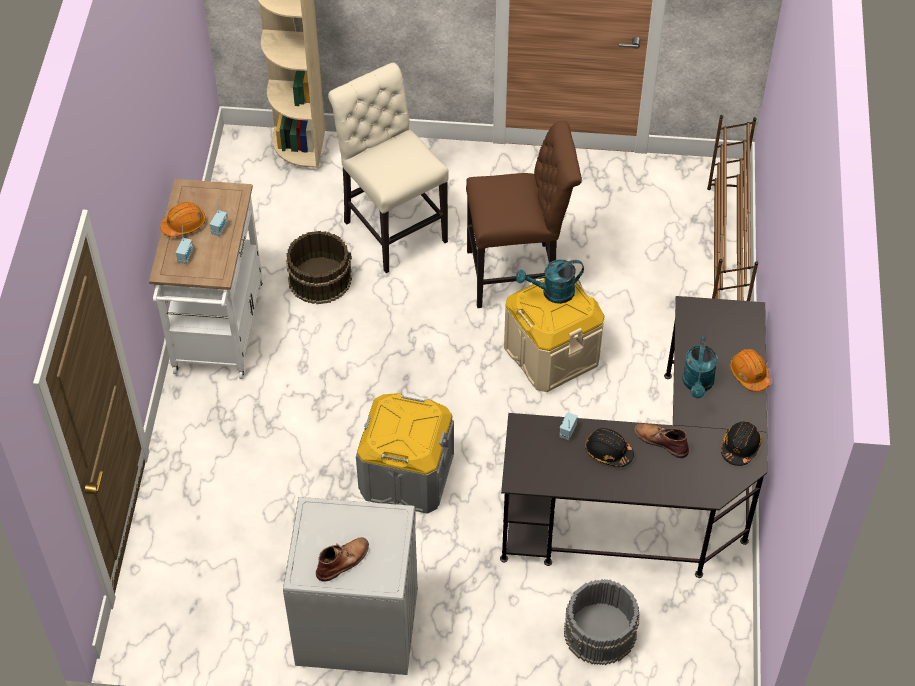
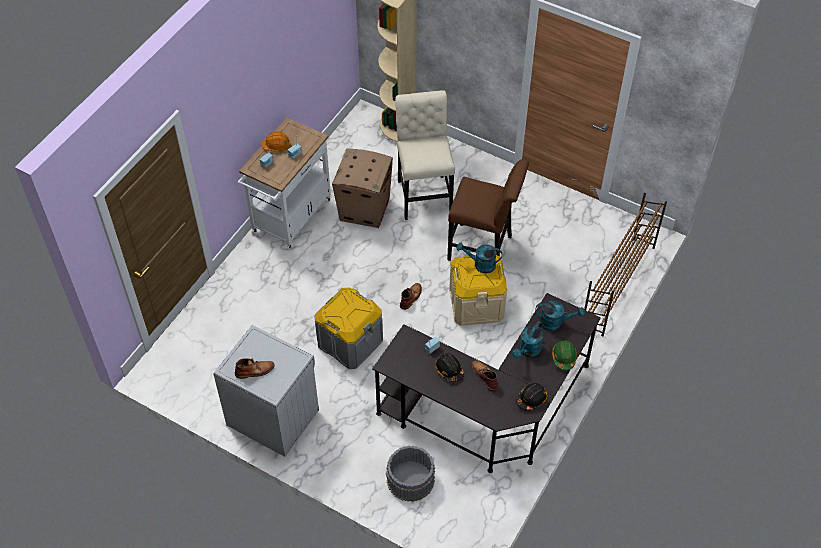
camera: 25 degrees right, 0 degrees up
(320, 278) = (365, 209): brown bucket -> cardboard box
(456, 378) = (411, 297): none -> brown boot
(711, 331) = (555, 322): none -> turquoise watering can
(749, 374) = (564, 357): orange hard hat -> green hard hat

